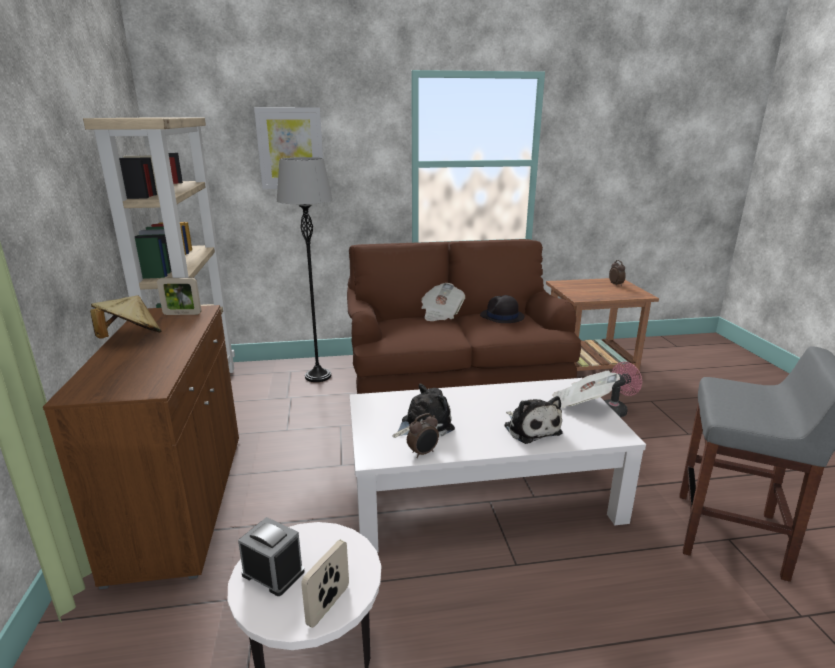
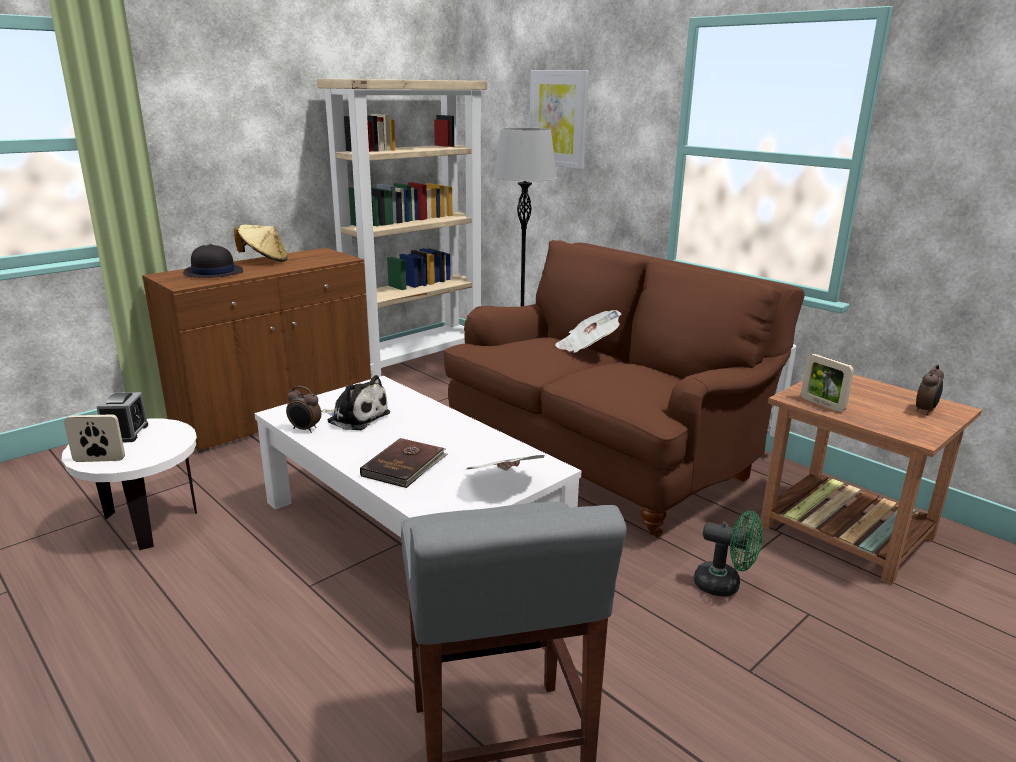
camera: 55 degrees right, 0 degrees up
(182, 314) = (328, 257): picture frame -> picture frame (822, 404)
(502, 317) = (637, 374): black hat -> black hat (213, 272)
(531, 428) = (405, 466): plush toy -> brown book
(616, 410) = (724, 585): pink fan -> green fan

